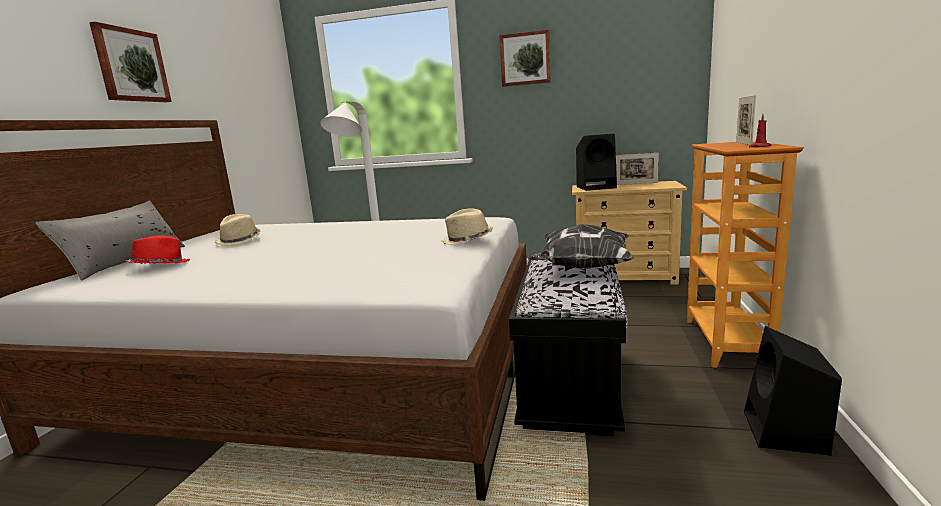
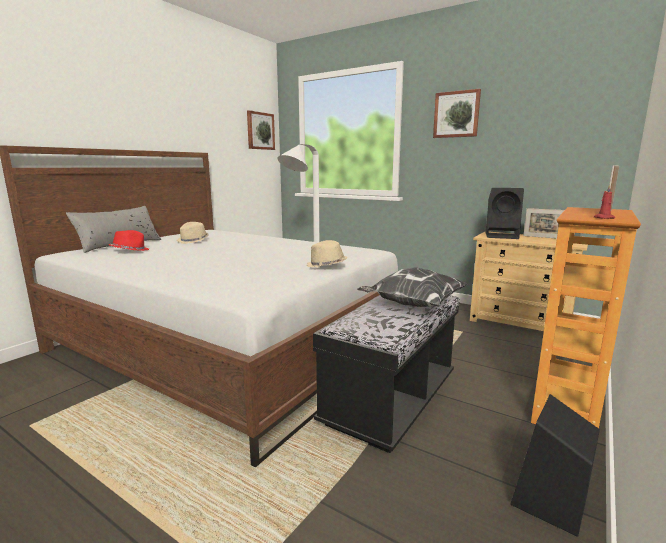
camera: 20 degrees right, 0 degrees up
(131, 65) = (150, 113): picture -> picture (260, 131)

